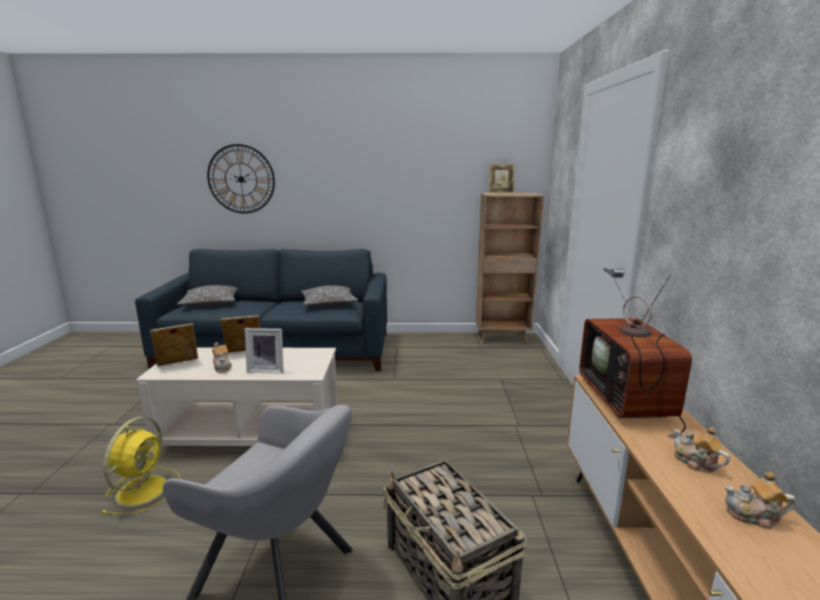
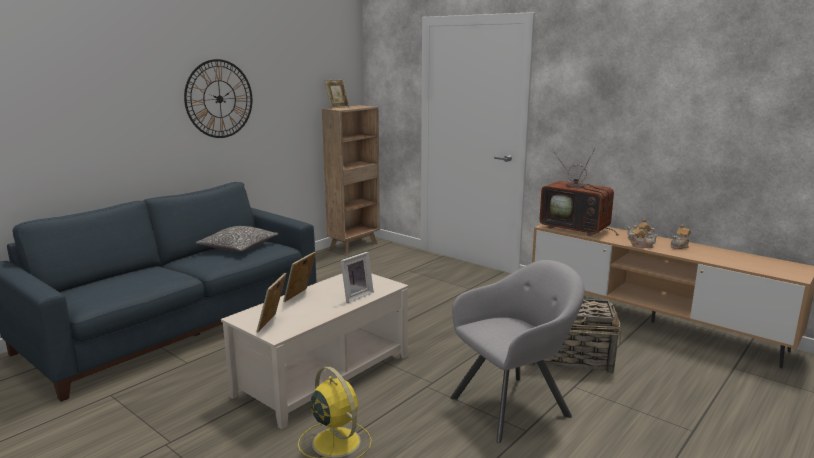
camera: 50 degrees left, 0 degrees up
(211, 303) = (101, 286): pillow -> none
(222, 367) = (317, 309): teapot -> teapot (641, 245)
(241, 179) = (66, 115): wall clock -> wall clock (219, 99)

